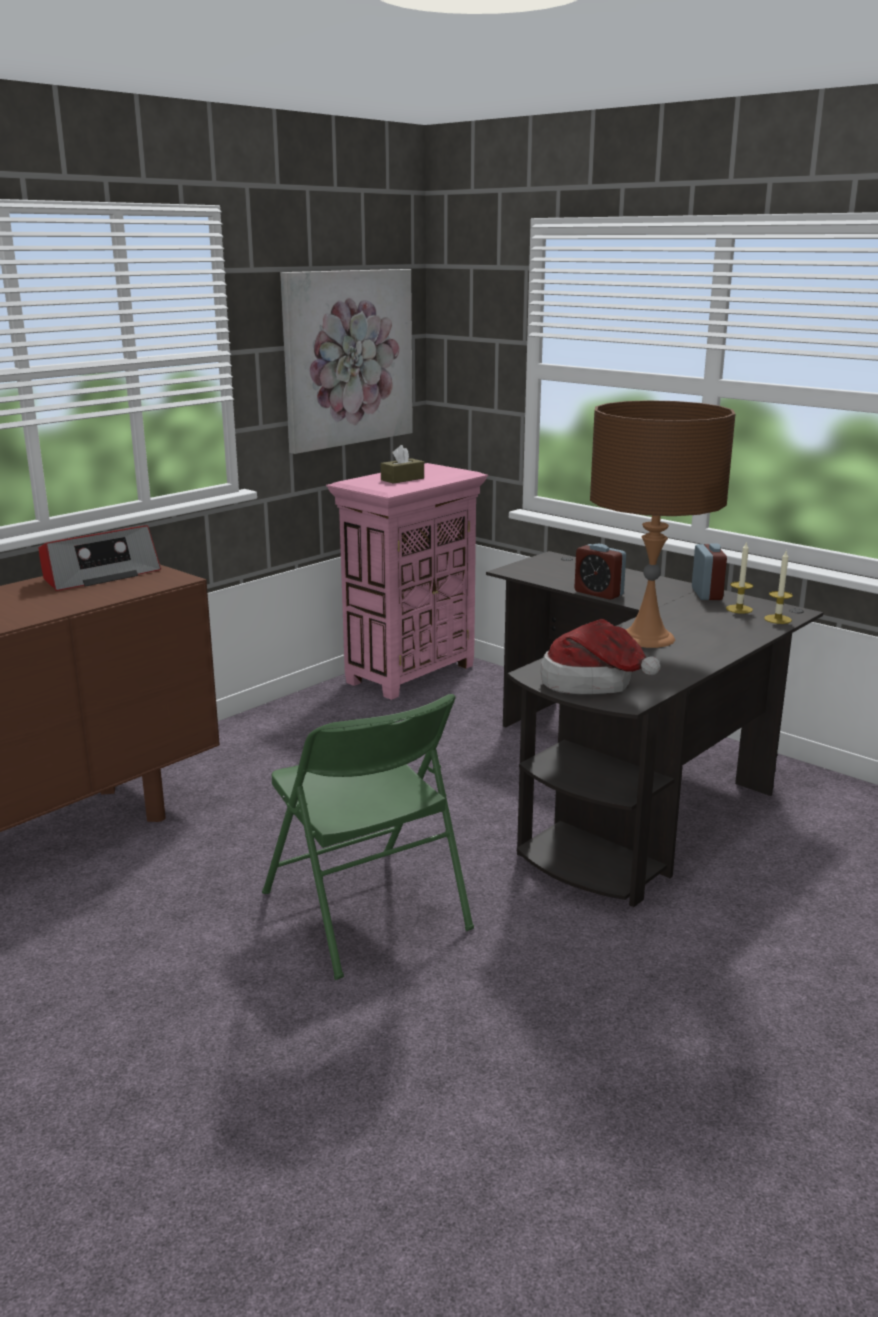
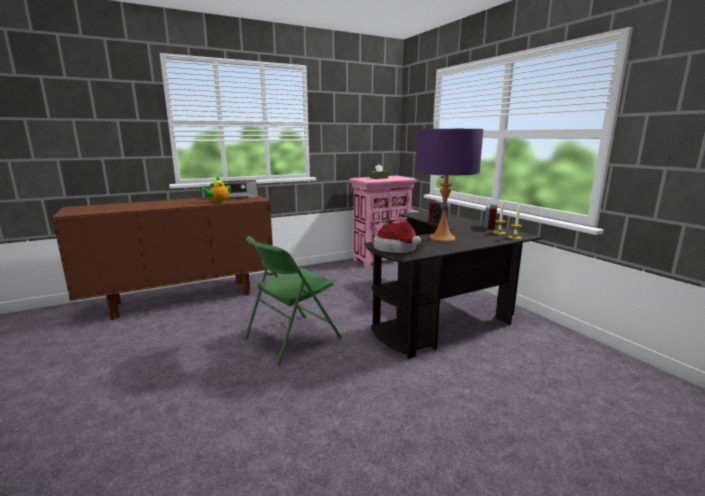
camera: 20 degrees right, 5 degrees down
(79, 598) = (218, 201): none -> teapot
(348, 358) = (362, 130): picture -> none
(364, 911) = (293, 338): green chair -> green chair turned 60 degrees clockwise
(647, 638) = (442, 238): brown table lamp -> purple table lamp

